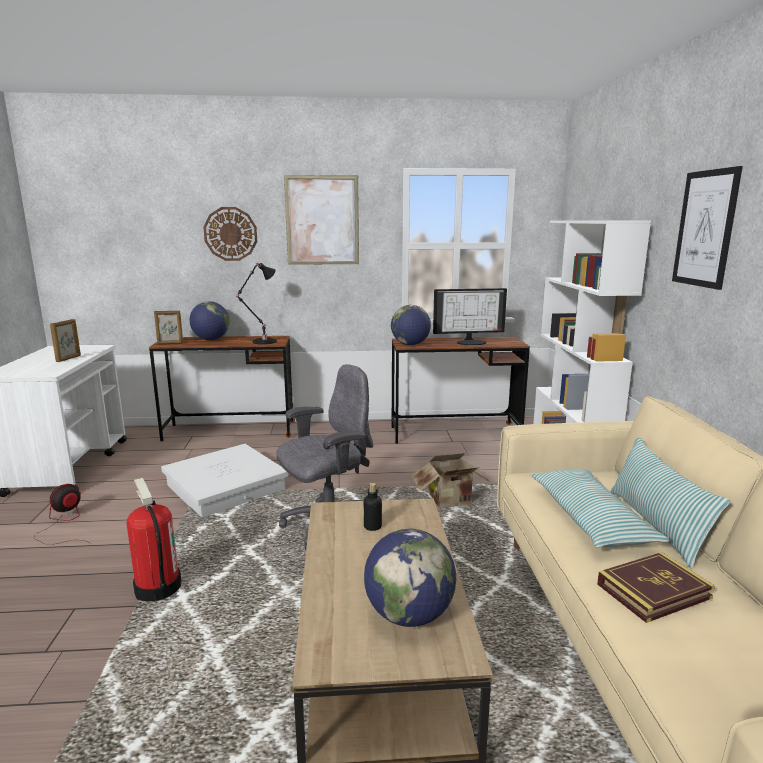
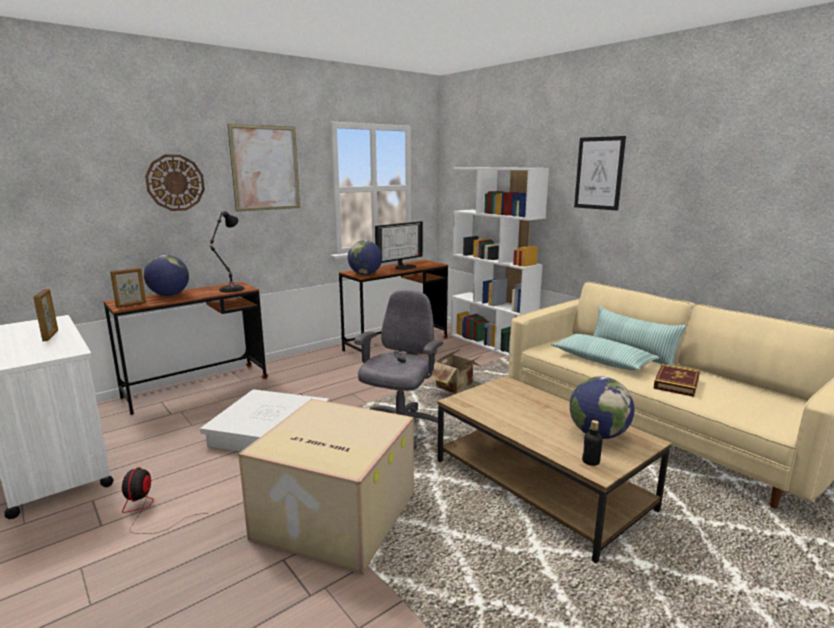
camera: 35 degrees left, 0 degrees up
(157, 588) = (333, 516): fire extinguisher -> cardboard box
(372, 526) = (501, 401): bottle -> bottle (590, 461)

